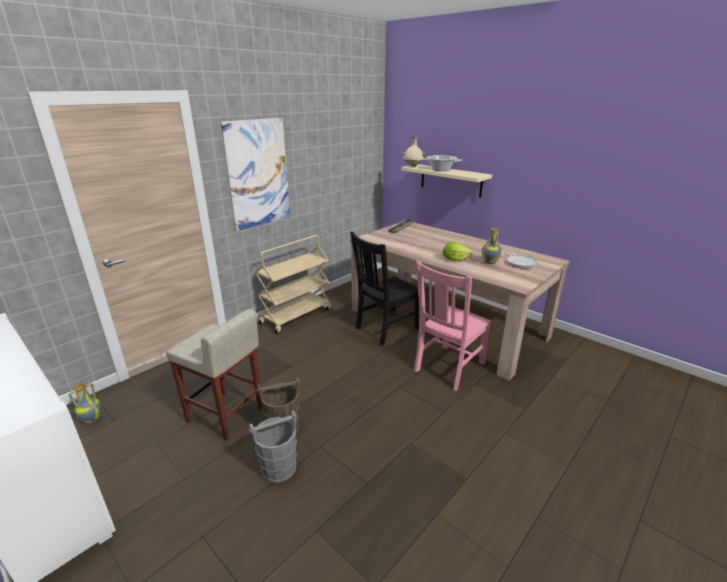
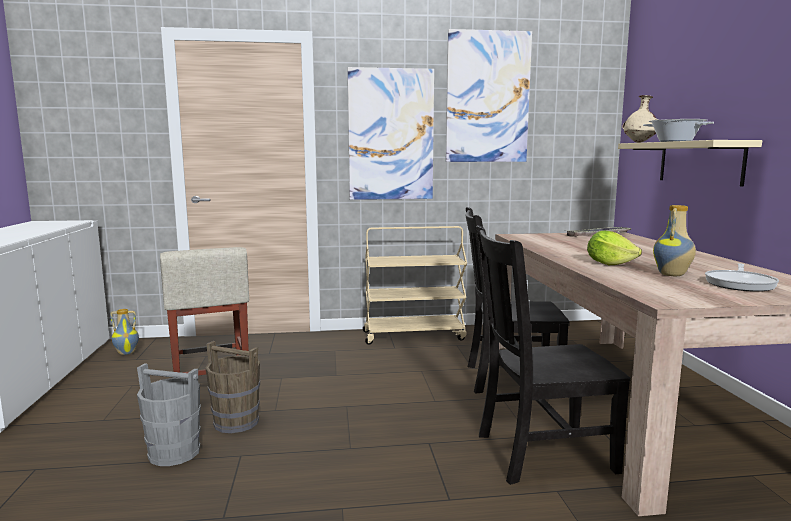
camera: 40 degrees right, 15 degrees down
(316, 136) = (488, 97): none -> picture
(448, 368) = (540, 453): pink chair -> black chair

